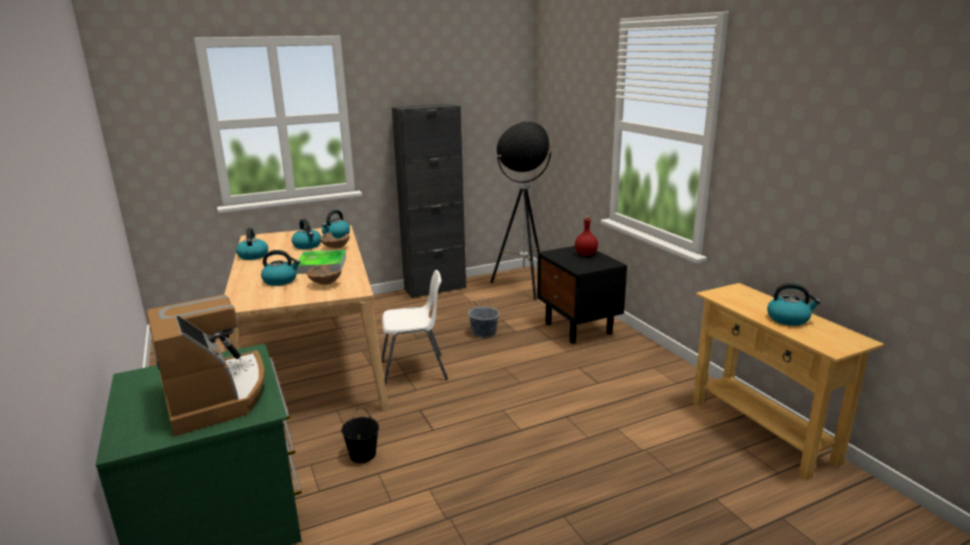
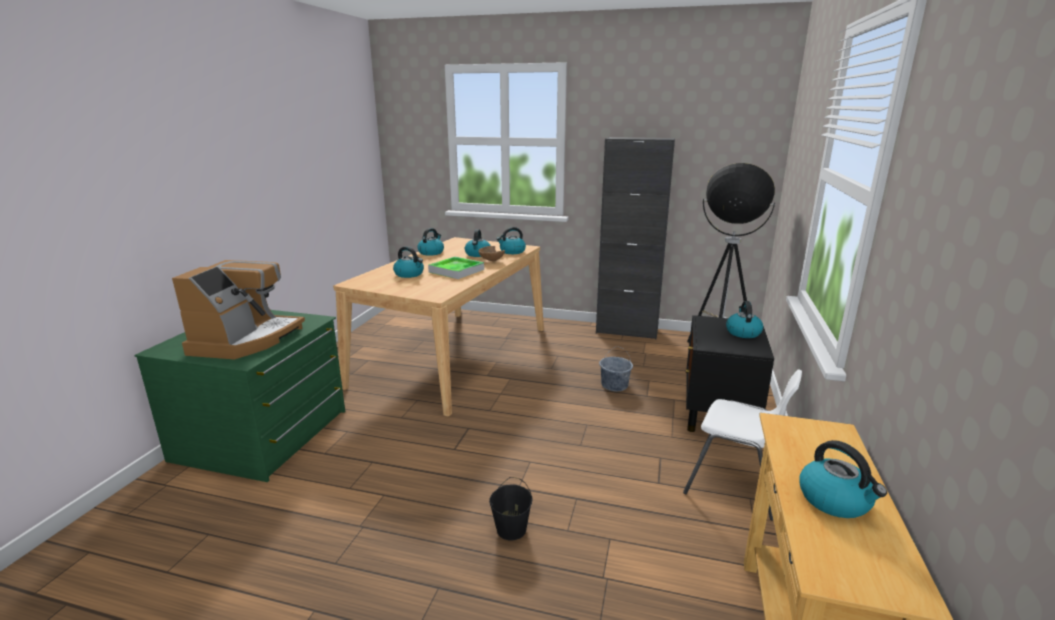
camera: 40 degrees right, 0 degrees up
(324, 284) = (428, 285): brown bowl -> none
(362, 455) = (383, 442): black bucket -> black bucket (511, 529)
(414, 370) = (510, 394): white chair -> white chair (734, 487)
(586, 254) = (742, 332): red bottle -> kettle

